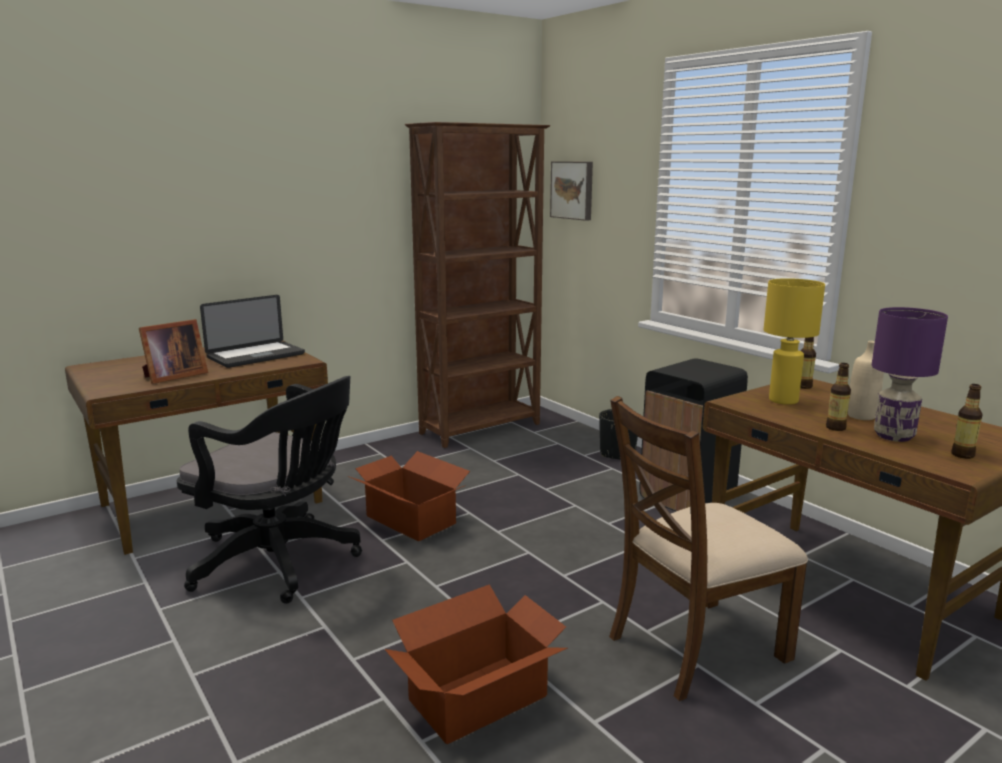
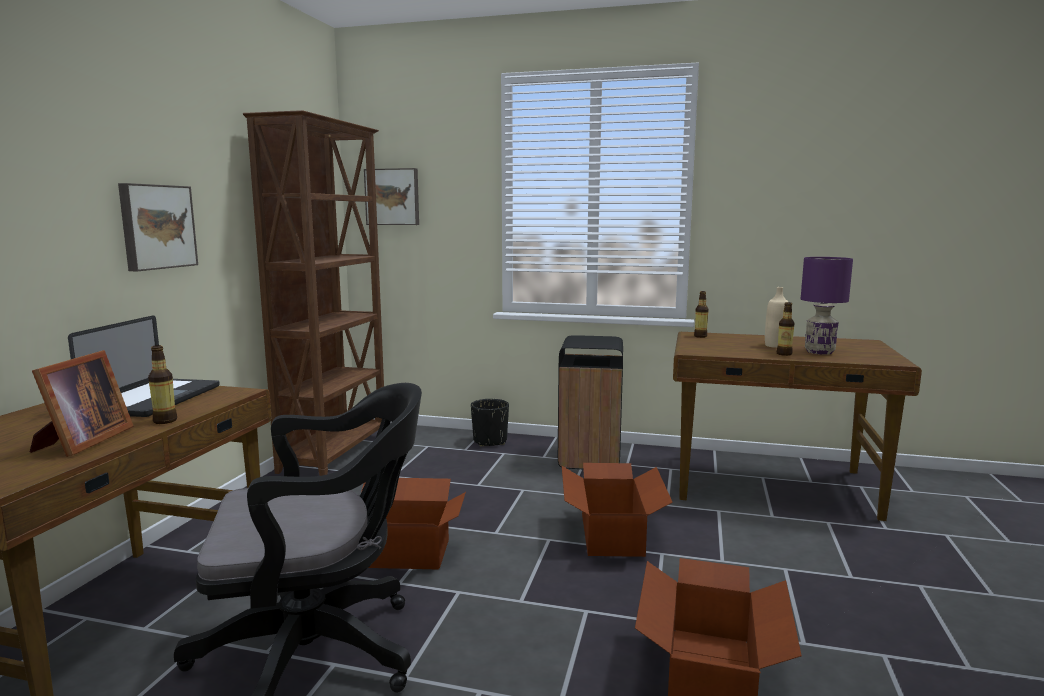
camera: 40 degrees left, 5 degrees down
(312, 224) = (156, 226): none -> picture
(588, 569) = (612, 534): none -> cardboard box
(695, 646) = (764, 557): brown chair -> none
(783, 400) = (715, 345): yellow table lamp -> none
(962, 455) = (871, 354): bottle -> bottle (165, 421)

